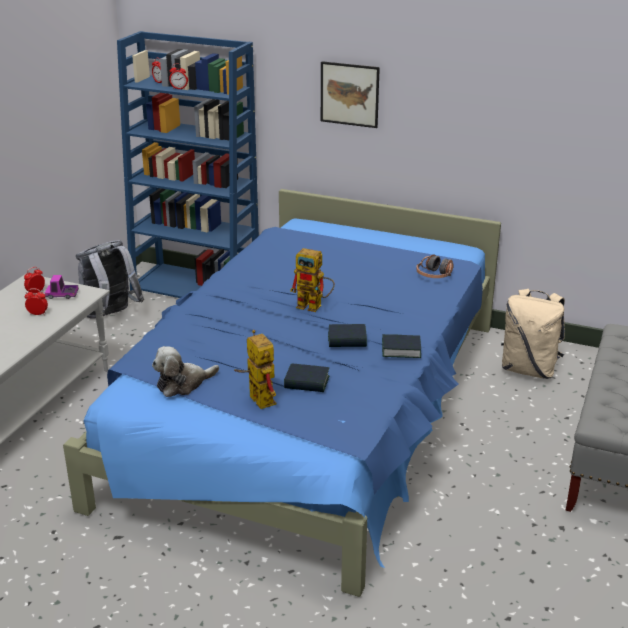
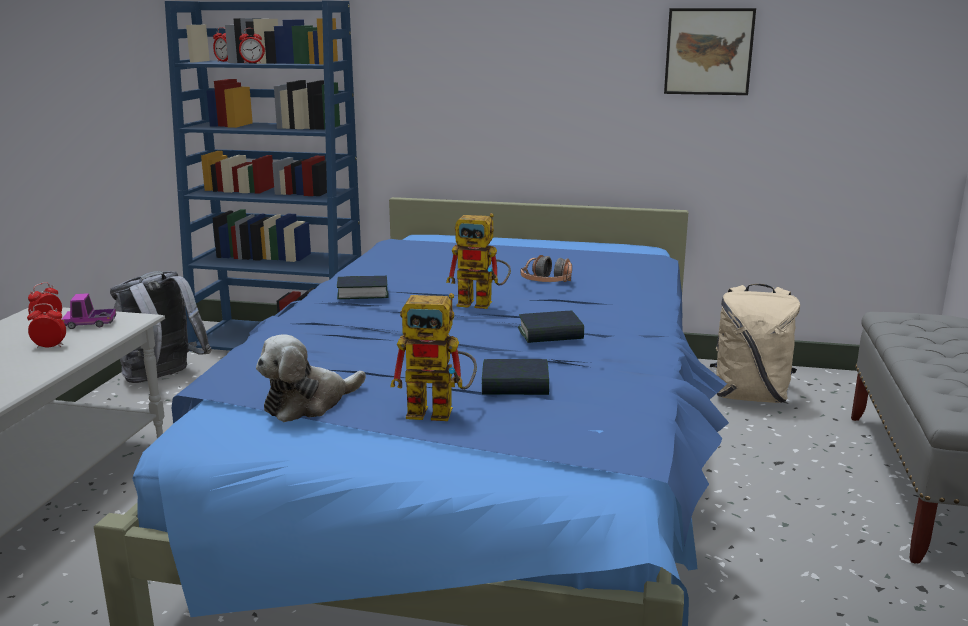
camera: 10 degrees left, 10 degrees down
(257, 398) = (441, 411): toy robot -> toy robot turned 135 degrees clockwise
(349, 94) = (481, 60): picture -> picture (708, 51)
(401, 350) = (636, 339): book -> book (362, 293)
(434, 275) = (627, 268): headphones -> headphones (547, 283)

